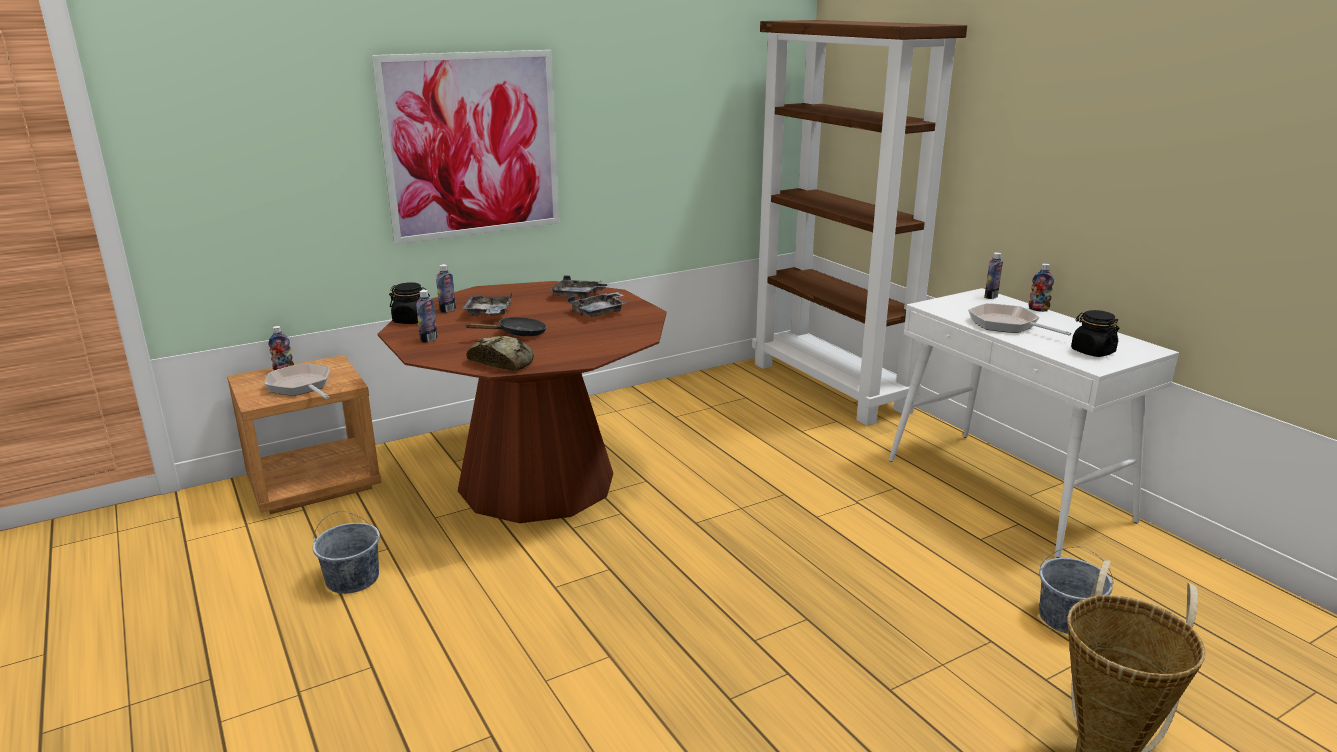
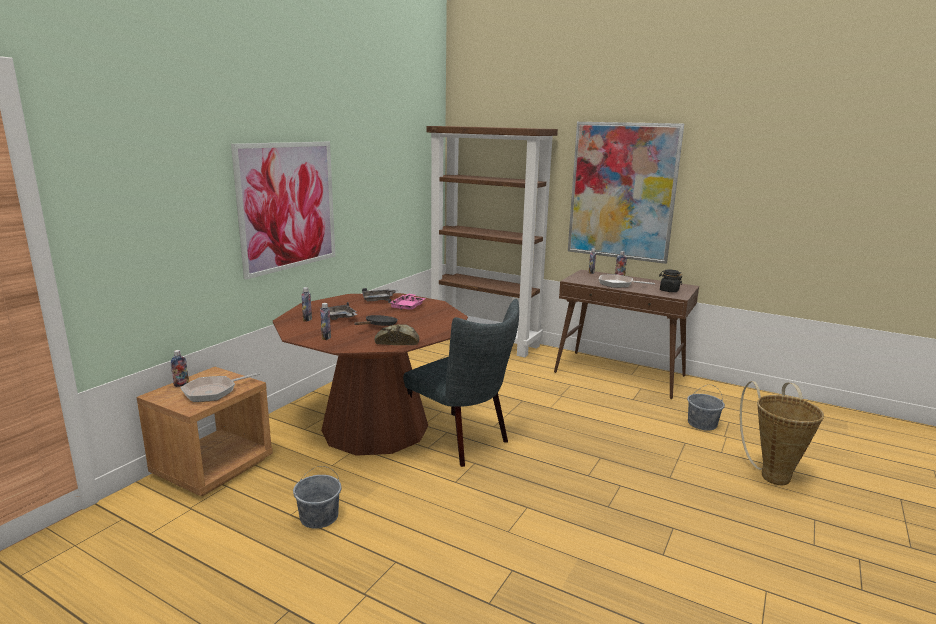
camera: 30 degrees left, 5 degrees down
(301, 386) = (213, 391): frying pan -> frying pan turned 60 degrees counterclockwise
(411, 320) = (293, 329): black jar -> none
(600, 312) = (408, 307): grey tray -> pink tray
(627, 531) = (461, 441): none -> grey chair
(1007, 490) = (620, 374): white console table -> brown console table
(1064, 149) = (622, 191): none -> picture

